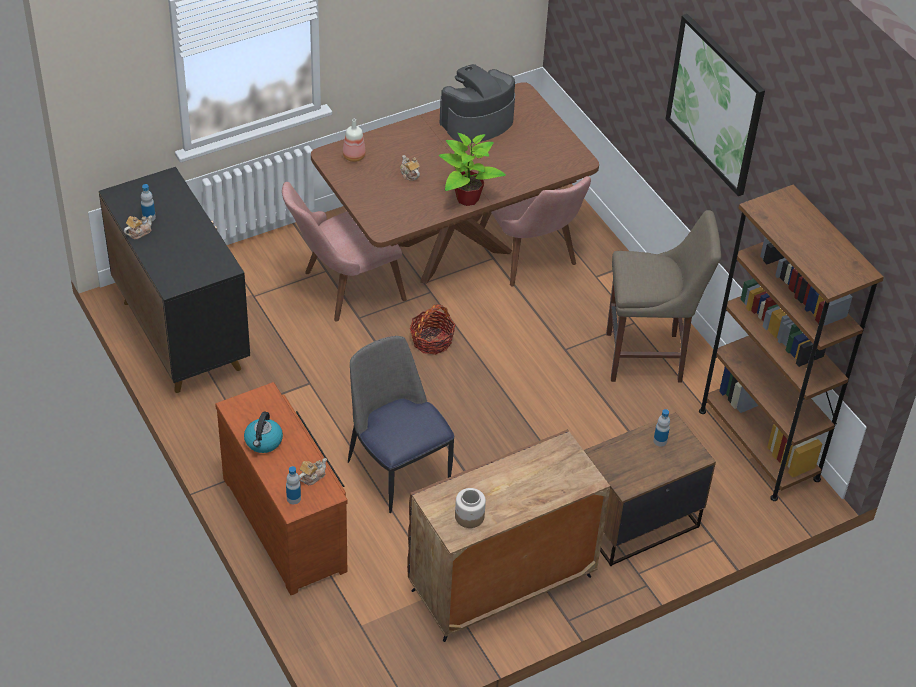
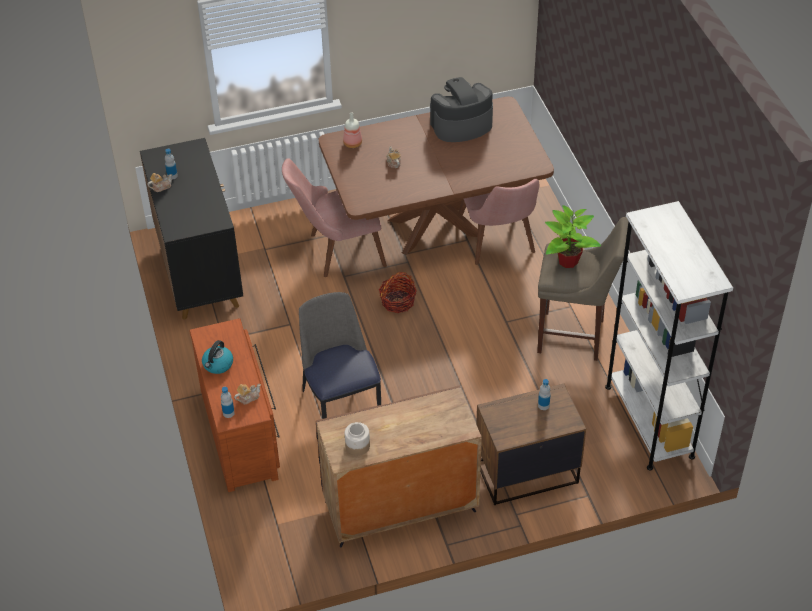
camera: 15 degrees right, 0 degrees up
(466, 198) = (434, 187): potted plant -> potted plant (567, 261)
(715, 104) = (633, 127): picture -> none
(758, 444) = (649, 421): brown bookcase -> white bookcase

